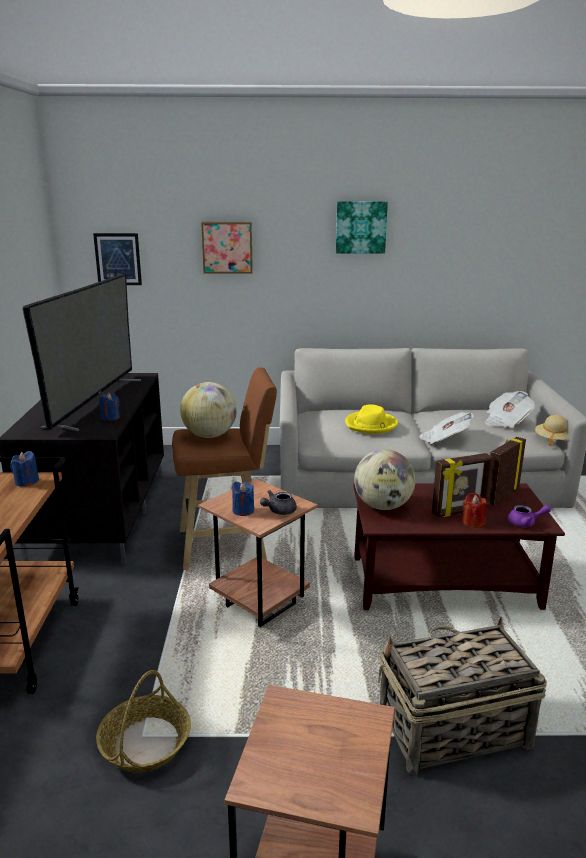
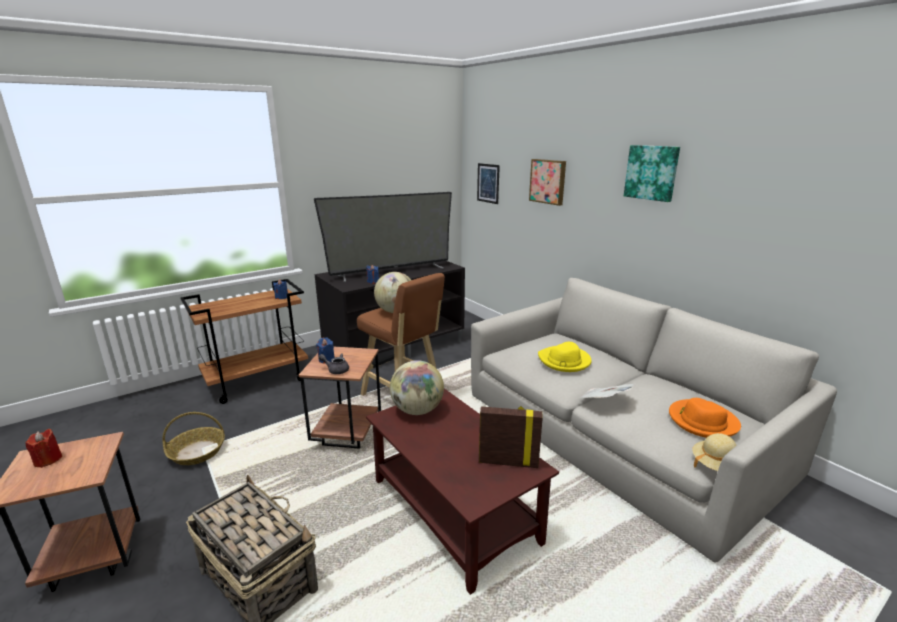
camera: 55 degrees right, 0 degrees up
(459, 512) = (447, 447): picture frame -> none
(473, 522) = (433, 460): red candle -> red candle (48, 460)
(506, 422) = (702, 421): newspaper -> orange hat
(525, 523) = (463, 491): purple teapot -> none

